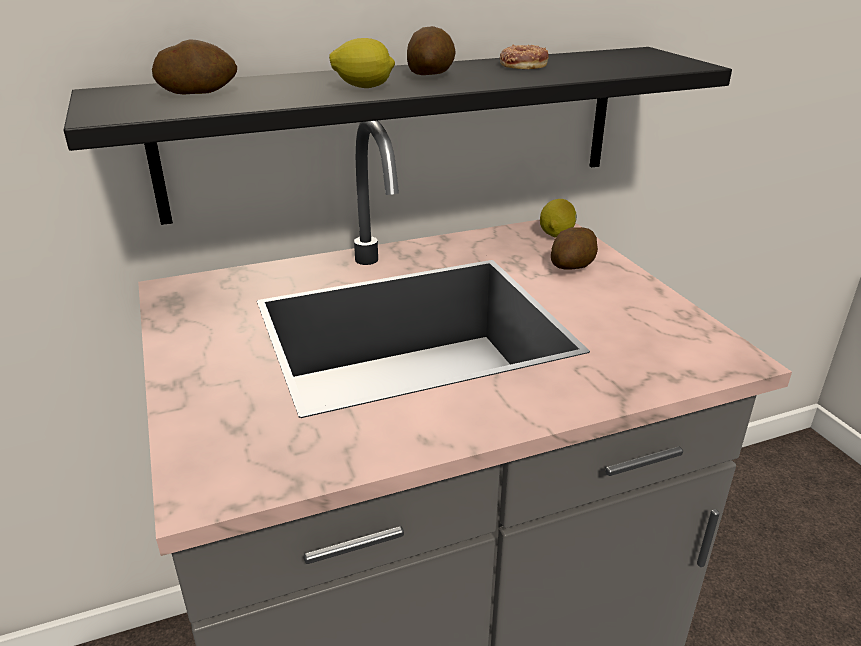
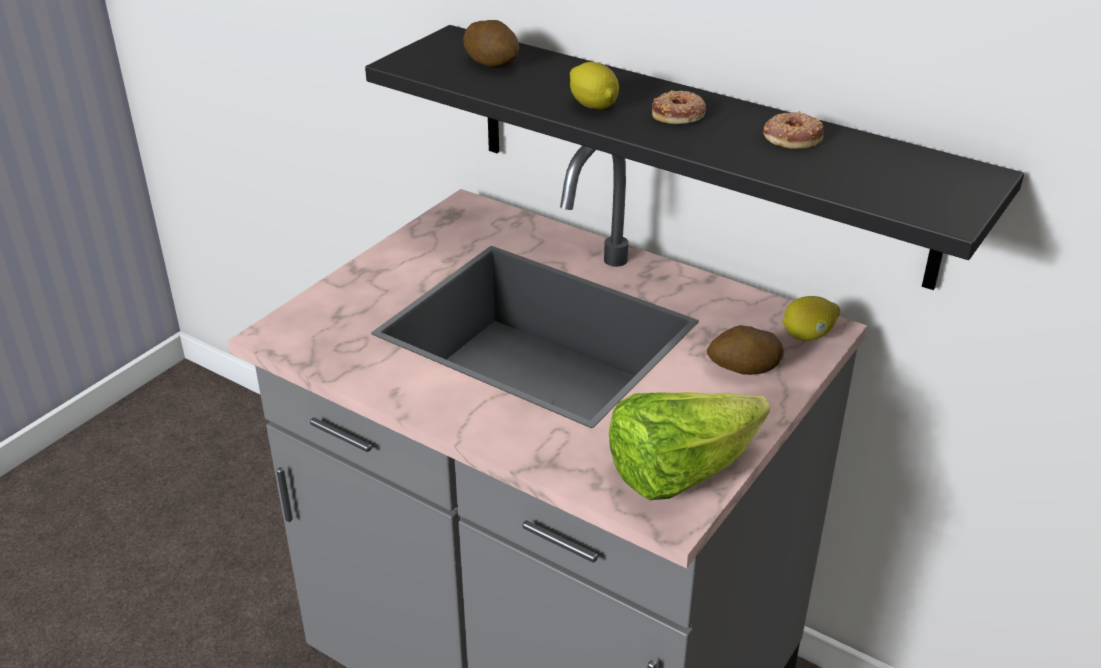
camera: 55 degrees right, 5 degrees up
(431, 75) = (679, 114): potato -> donut
(683, 336) = (679, 472): none -> lettuce

